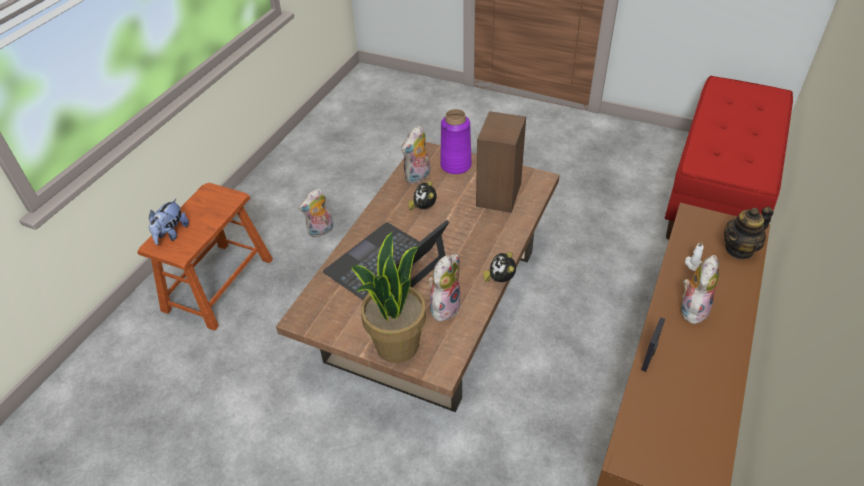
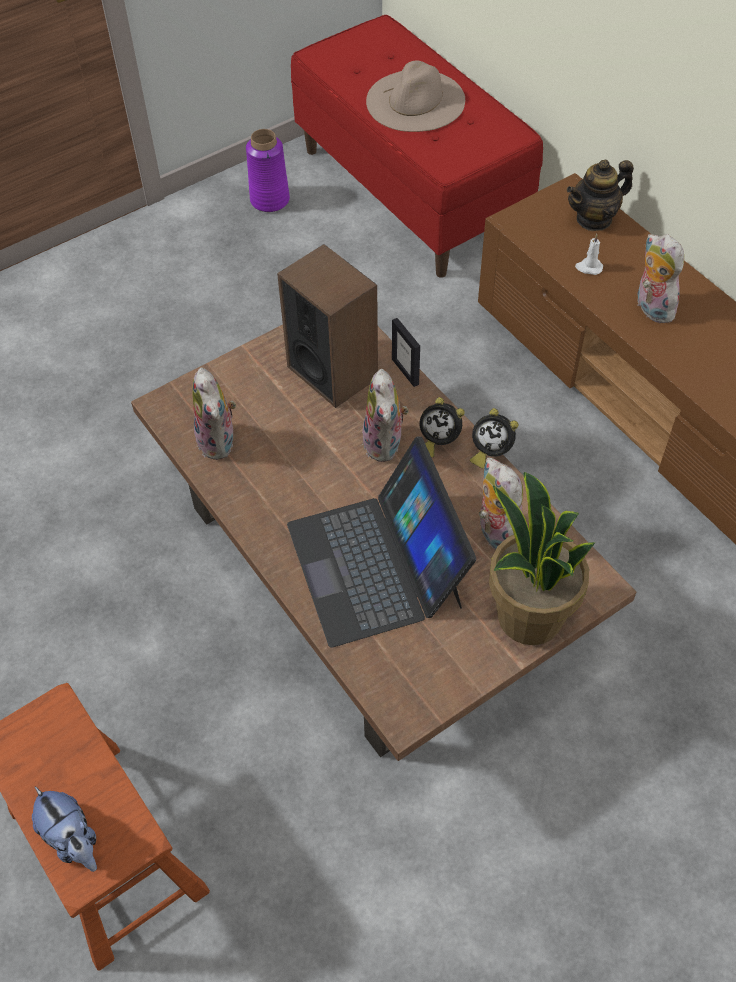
camera: 60 degrees left, 10 degrees up
(320, 231) = (109, 647): plush toy -> plush toy (385, 444)
(423, 208) = (291, 466): alarm clock -> alarm clock (438, 441)
(456, 165) = (231, 386): purple vase -> purple vase (270, 200)
(649, 358) = (696, 384): picture frame -> picture frame (405, 371)
(735, 132) = (415, 101): none -> beige hat
(739, 249) = (594, 219): teapot -> teapot turned 60 degrees clockwise

